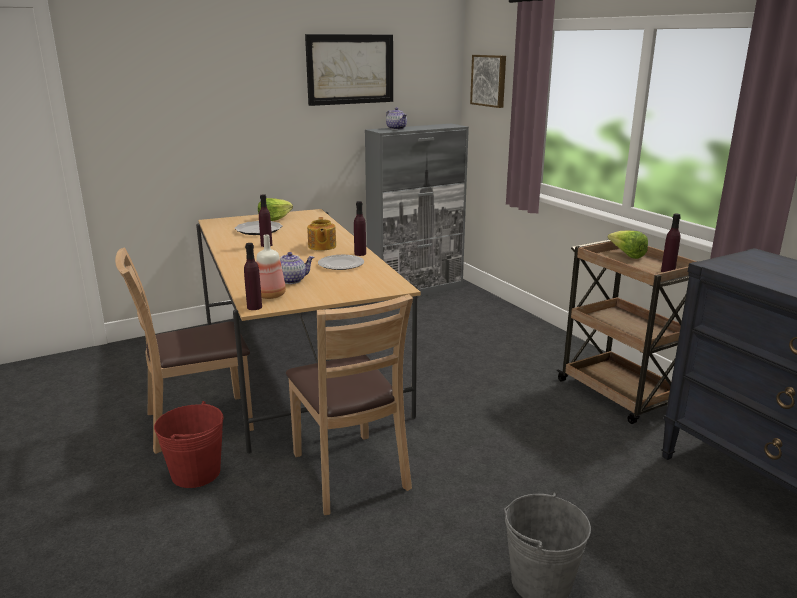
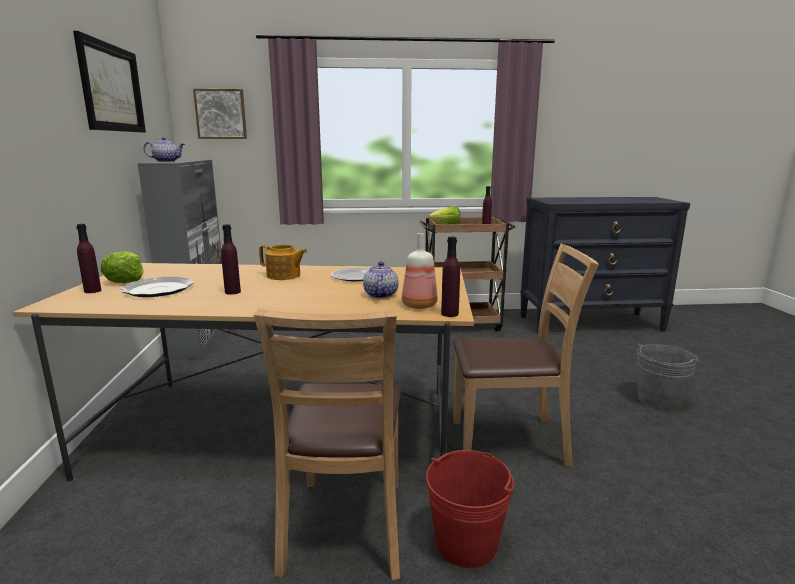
camera: 65 degrees left, 5 degrees down
(360, 254) = (333, 268): purple bottle -> purple bottle (92, 291)

